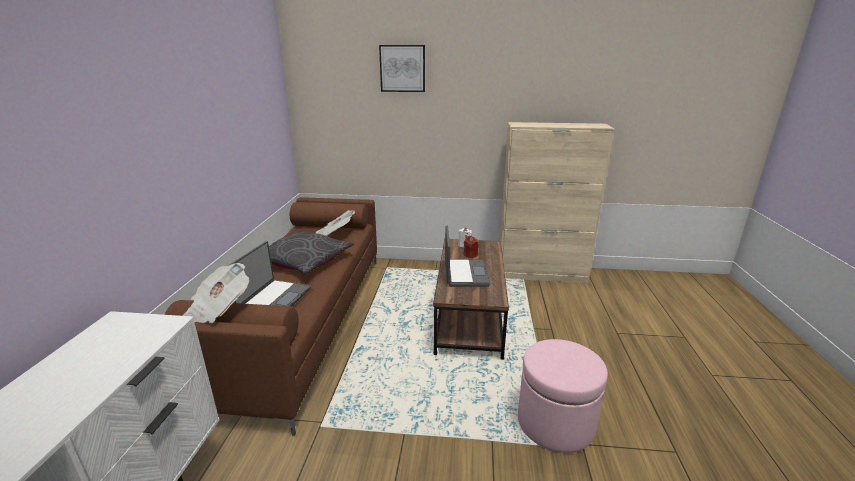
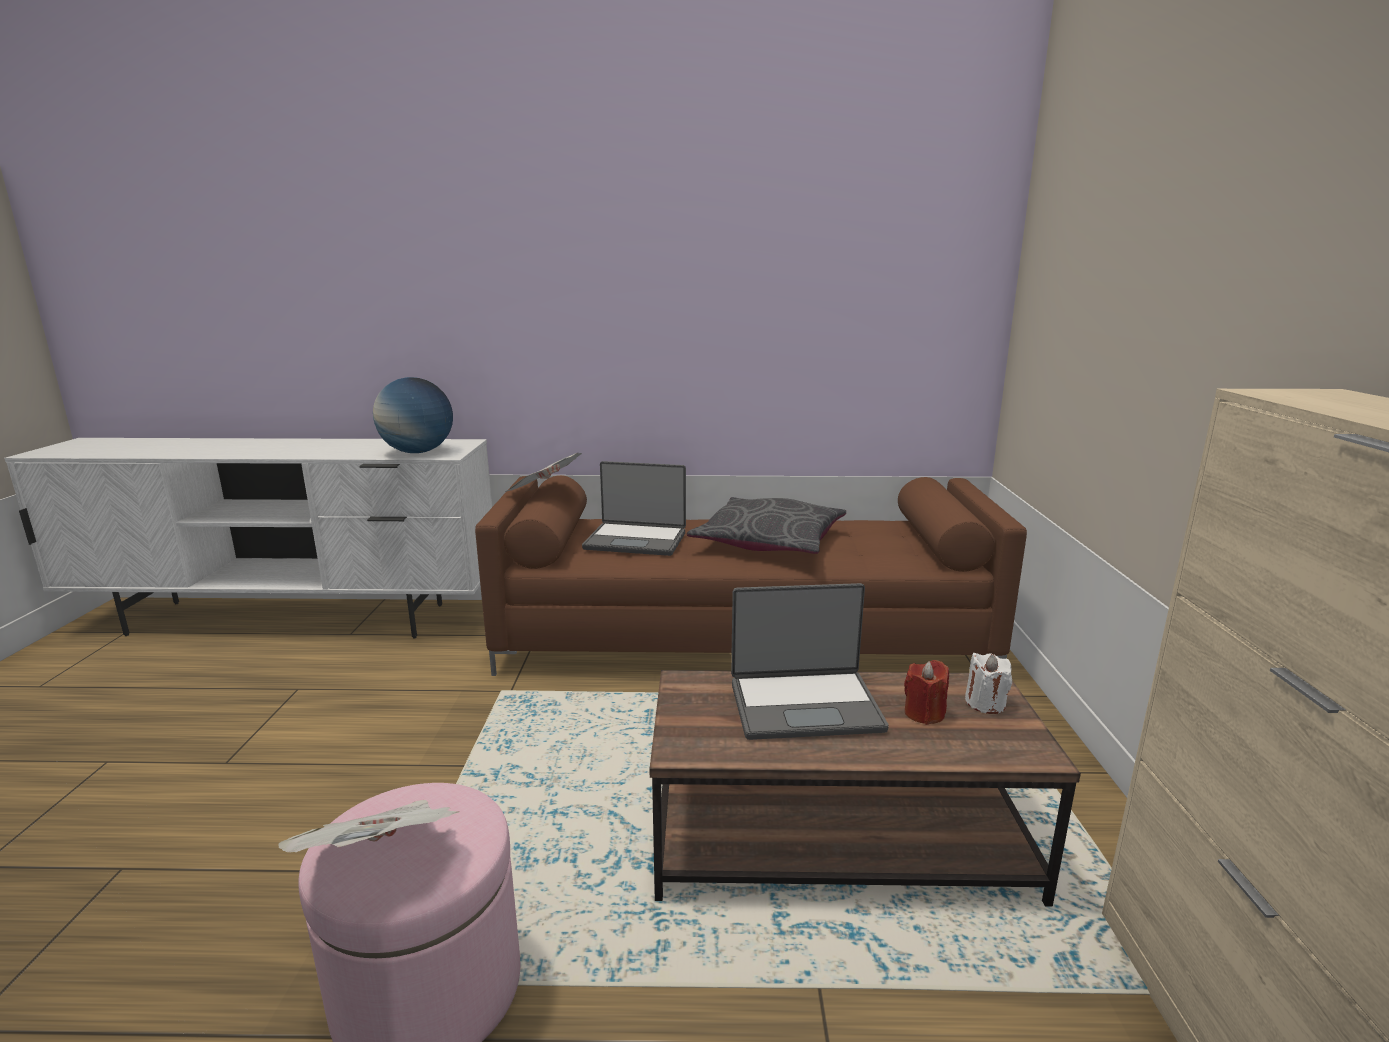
camera: 85 degrees right, 5 degrees down
(132, 344) = (417, 452): none -> globe
(335, 234) = (892, 547): newspaper -> newspaper (383, 858)
(402, 68) = (1158, 202): picture -> none

